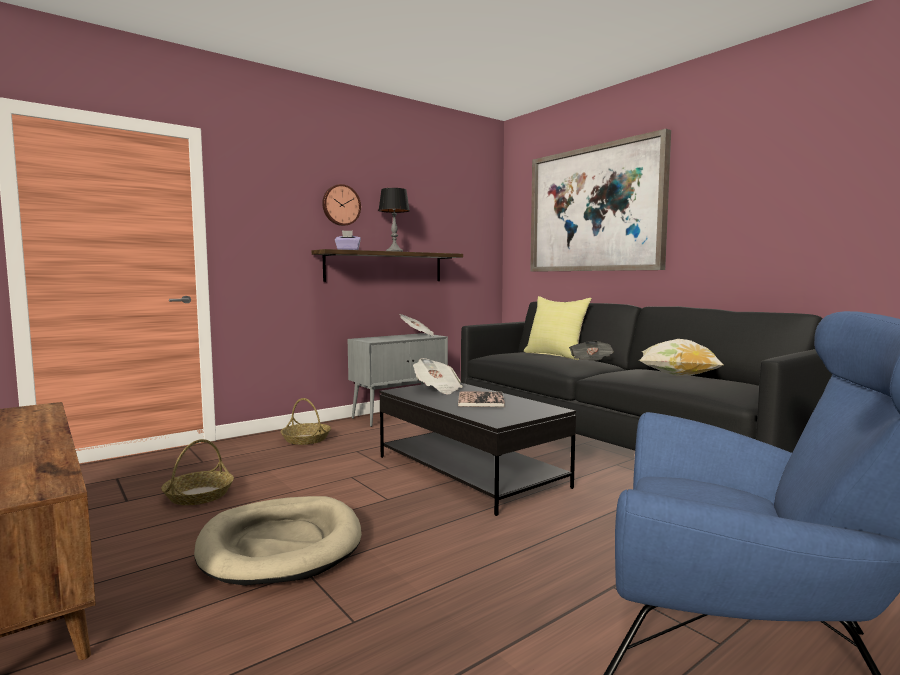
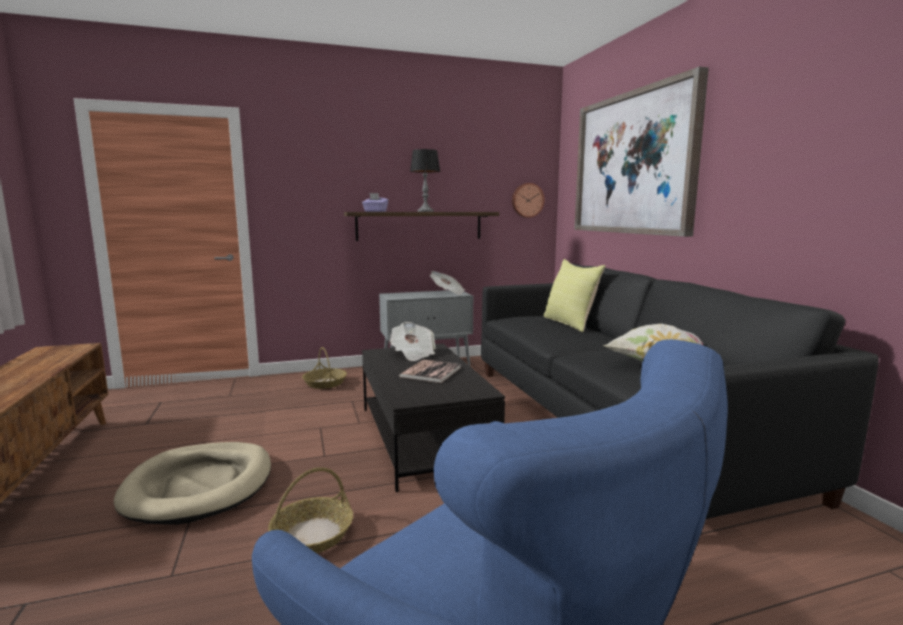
camera: 20 degrees right, 5 degrees up
(199, 495) = (195, 427): basket -> basket (312, 534)
(340, 205) = (373, 168): wall clock -> wall clock (527, 200)
(591, 363) = (588, 338): newspaper -> none

